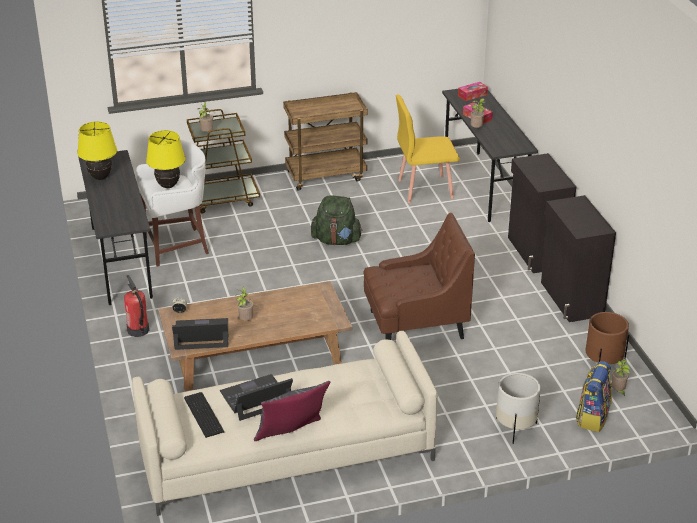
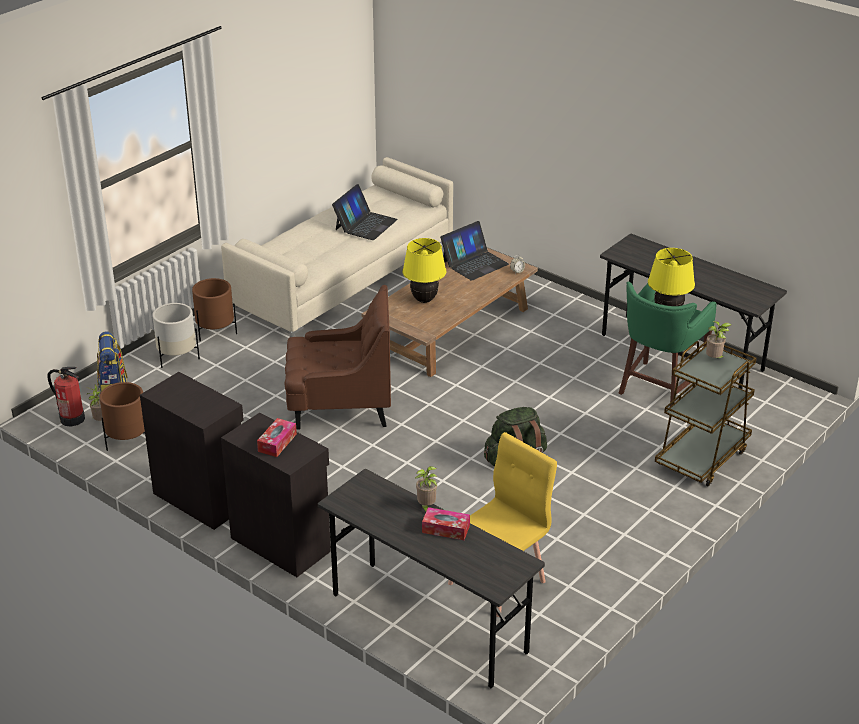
camera: 145 degrees right, 0 degrees up
(100, 177) = (725, 279): yellow table lamp -> yellow table lamp (424, 300)
(138, 330) = (571, 308): fire extinguisher -> fire extinguisher (72, 418)
(178, 245) = (658, 389): white stool -> green stool
(203, 415) = (389, 204): keyboard -> none
(245, 321) = (455, 284): potted plant -> none
(292, 437) = (312, 214): grey pillow -> none
(326, 175) = (638, 546): brown cart -> none
(415, 325) = (340, 406): brown armchair -> brown armchair turned 135 degrees counterclockwise
(460, 442) = (215, 332): none -> brown planter
(472, 95) = (493, 572): tissue box -> tissue box (277, 443)

